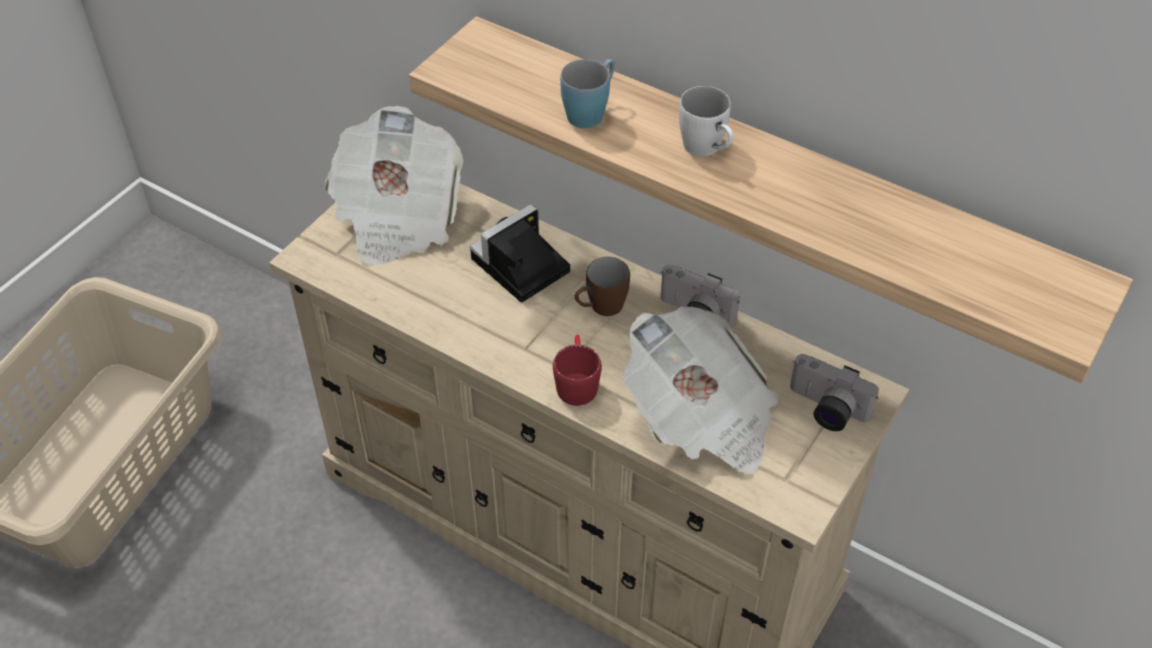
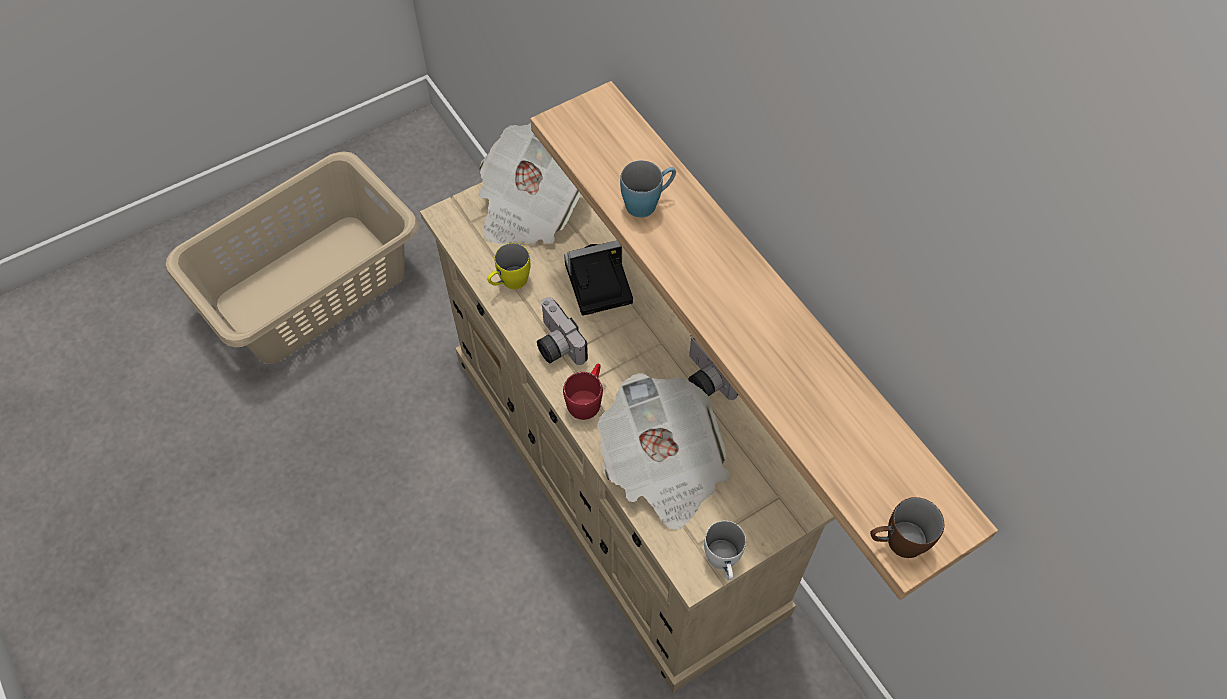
camera: 25 degrees right, 10 degrees up
(419, 298) = (509, 283): none -> yellow mug
(600, 308) = (638, 343): brown mug -> brown mug (896, 542)
(707, 149) = (718, 271): white mug -> white mug (723, 563)
(825, 410) = (762, 501): camera -> camera (555, 344)

